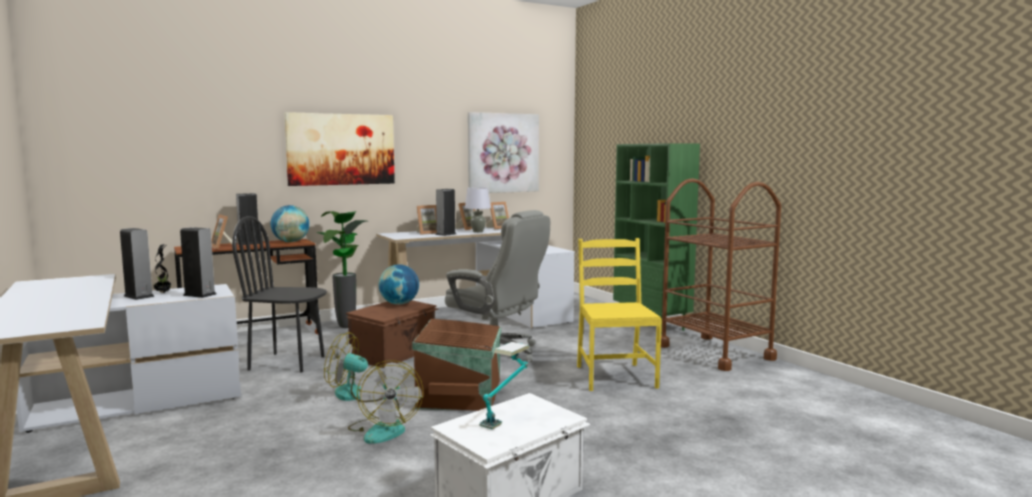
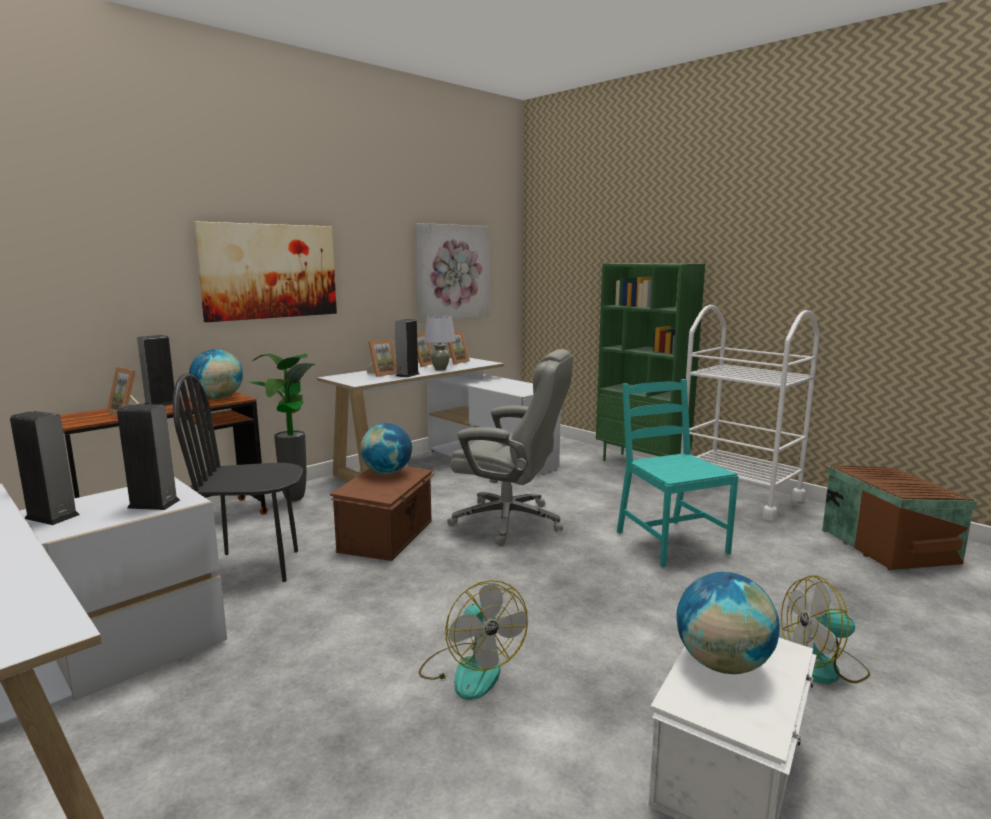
camera: 15 degrees left, 5 degrees up
(163, 293) = (89, 505): potted plant -> none
(358, 395) = (390, 611): fan -> fan (820, 667)
(461, 393) = (520, 591): brown storage box -> brown storage box (889, 545)
(505, 416) = (722, 664): table lamp -> globe
(614, 376) = (669, 542): yellow chair -> turquoise chair
(715, 352) = (738, 496): brown cart -> white cart

